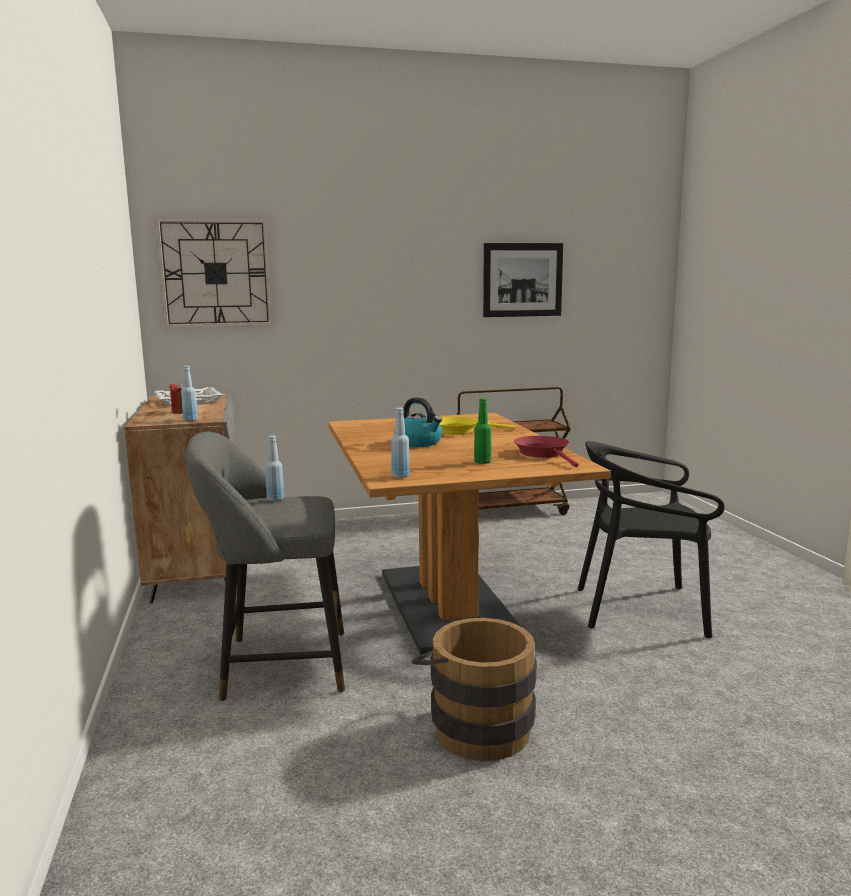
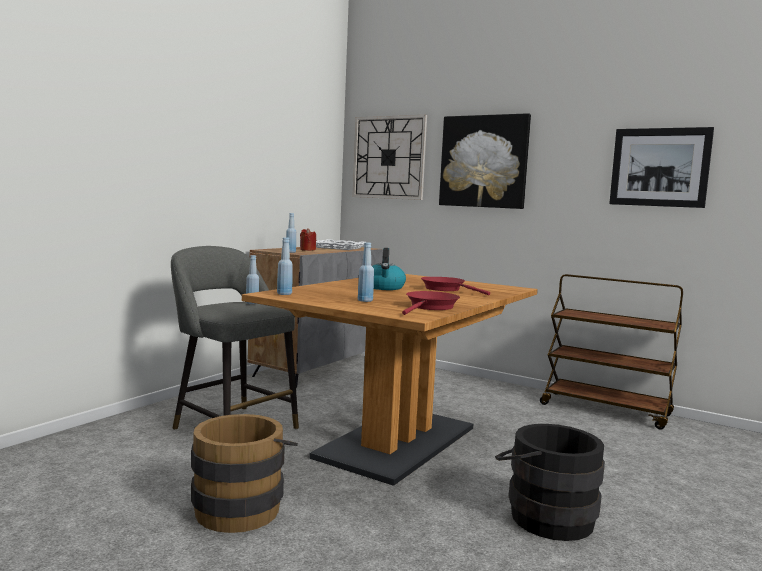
camera: 45 degrees right, 5 degrees down
(348, 277) = (484, 161): none -> picture
(459, 431) = (446, 289): yellow frying pan -> red frying pan
(482, 462) = (365, 301): green bottle -> blue bottle
(641, 609) = (544, 515): black chair -> black bucket

